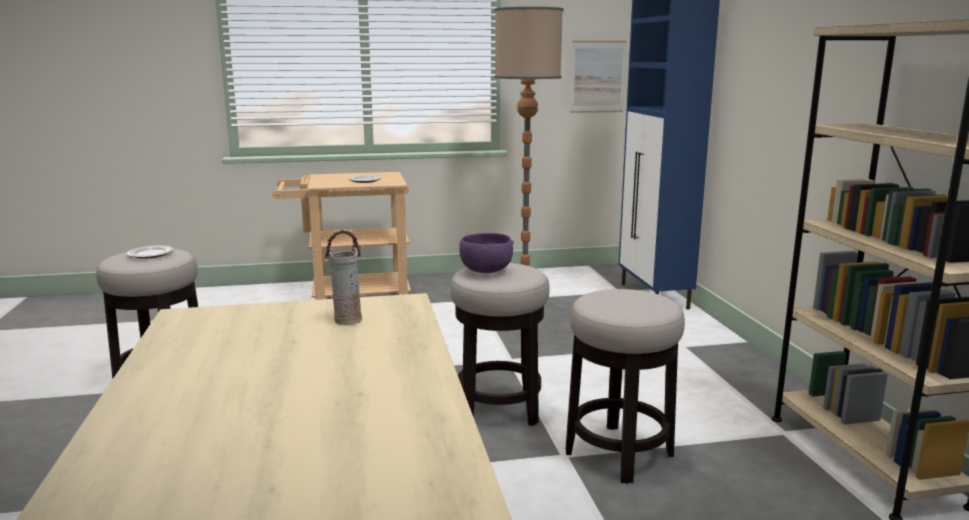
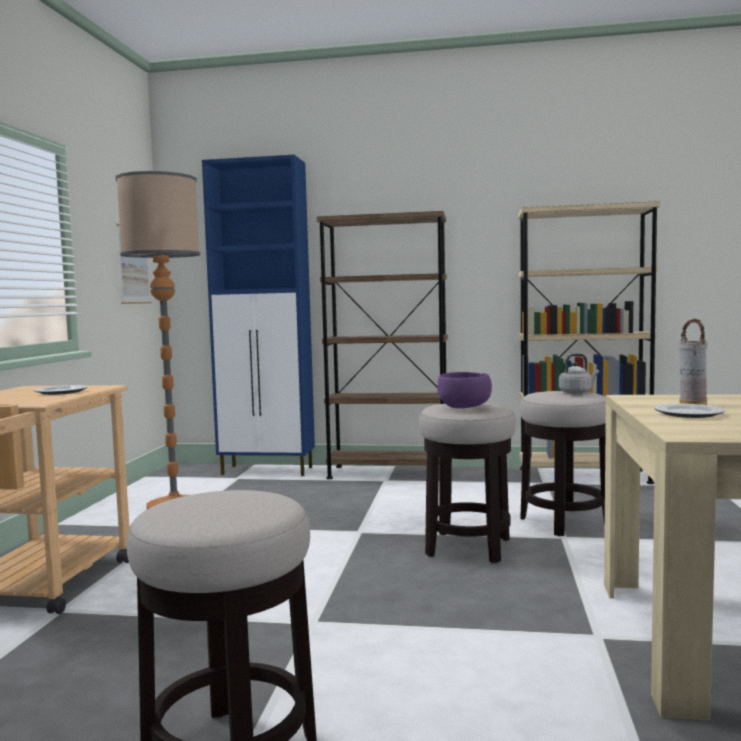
camera: 70 degrees left, 10 degrees down
(151, 254) = (217, 502): plate -> plate (688, 414)
(633, 305) = (577, 392): none -> grey kettle
(712, 343) = (388, 473): none -> brown bookcase

